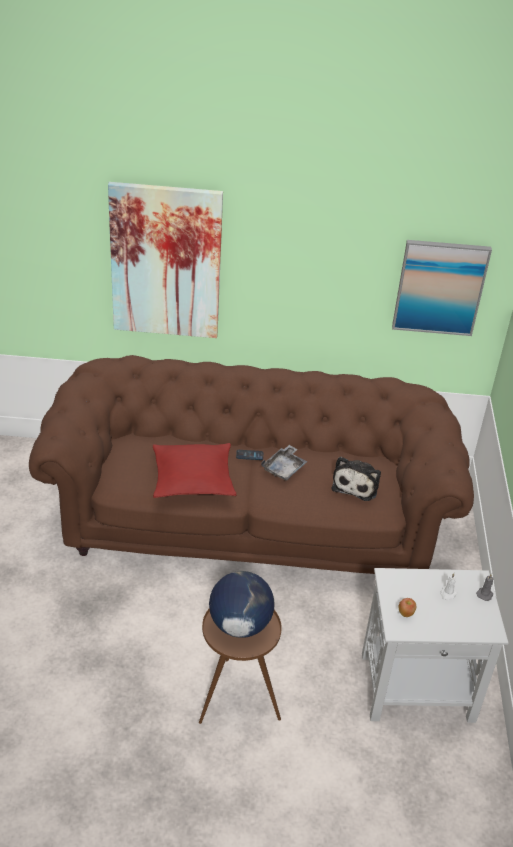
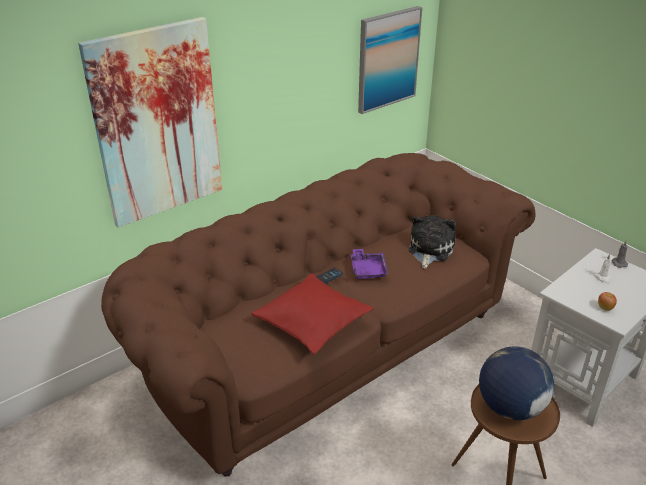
camera: 40 degrees left, 5 degrees down
(284, 468) = (368, 270): grey tray -> purple tray
(356, 484) = (429, 250): plush toy -> plush toy turned 135 degrees counterclockwise

